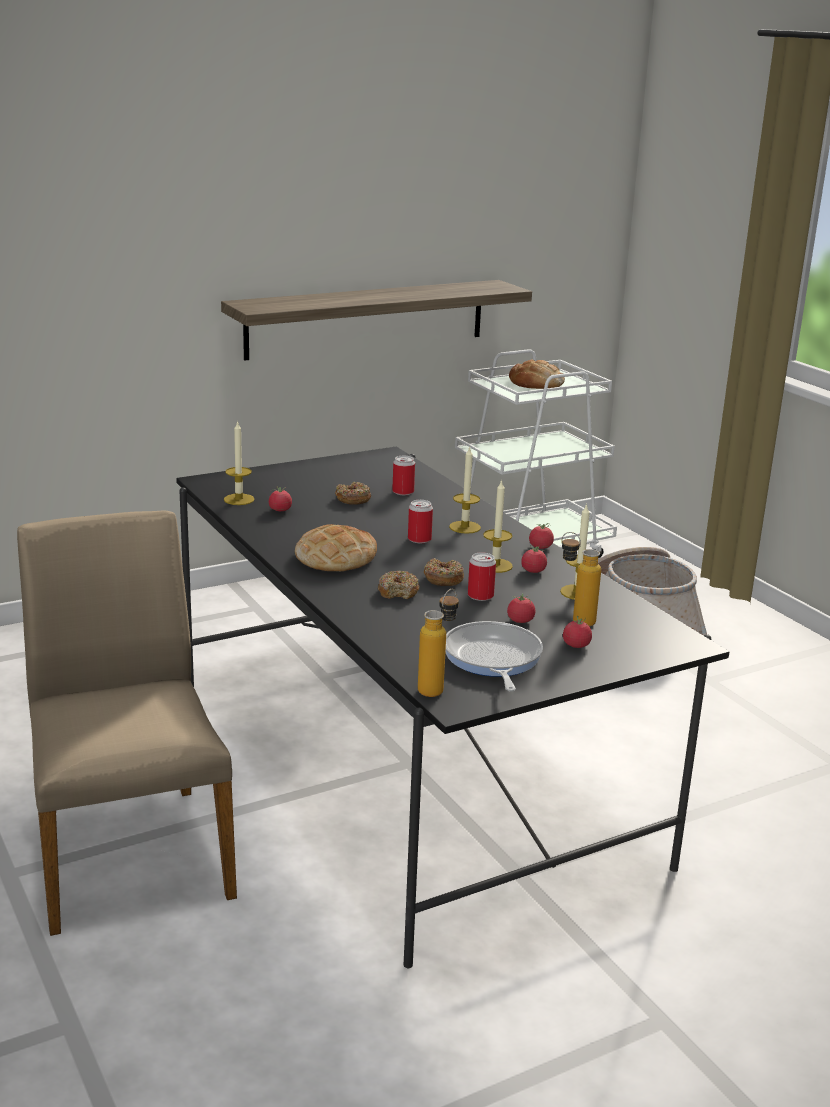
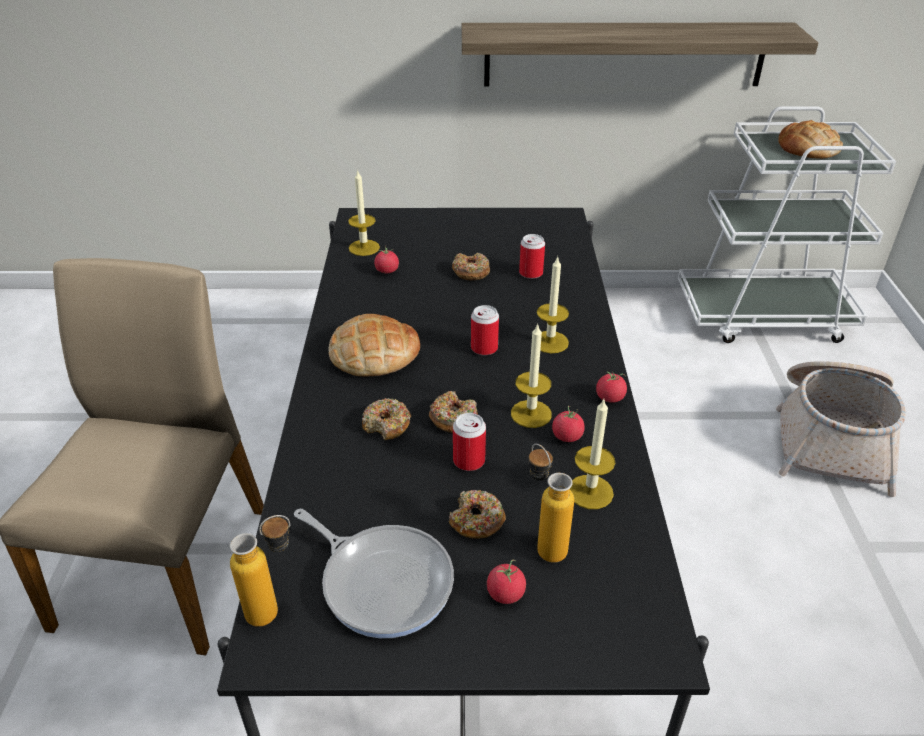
camera: 30 degrees right, 15 degrees up
(492, 659) = (383, 581): frying pan -> frying pan turned 105 degrees clockwise
(520, 621) = (476, 521): tomato -> donut

